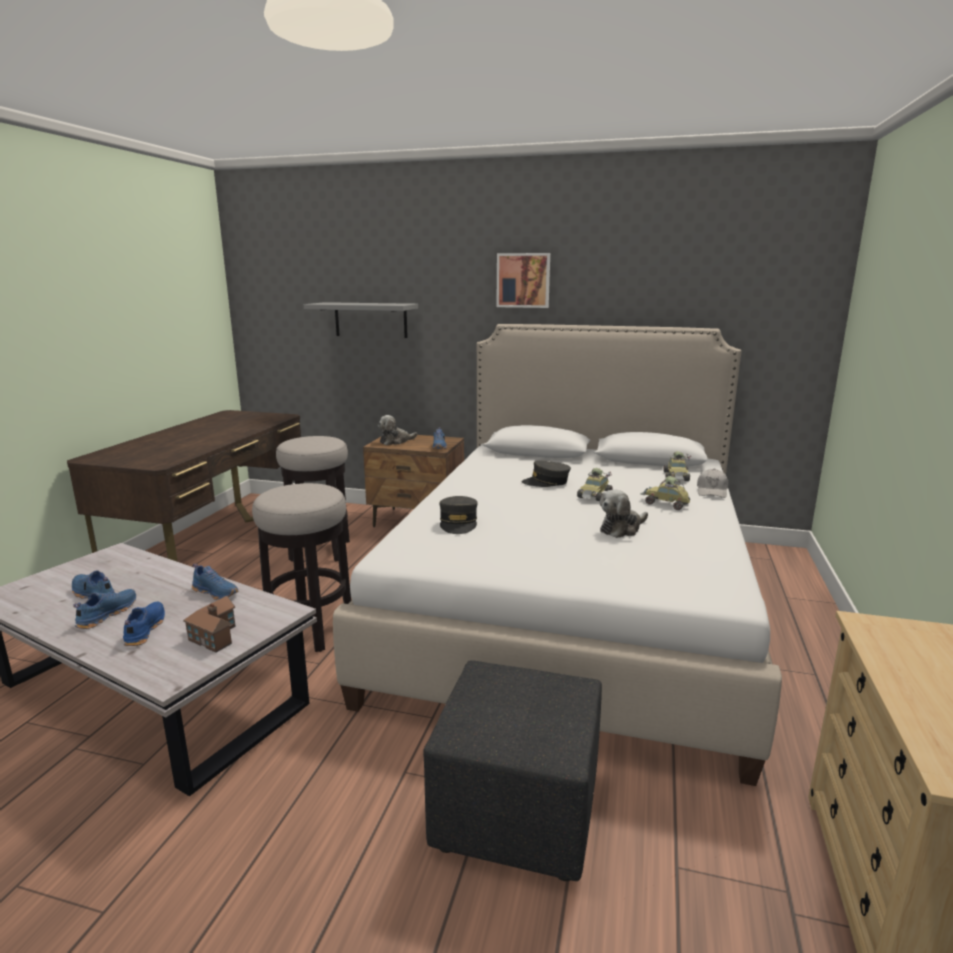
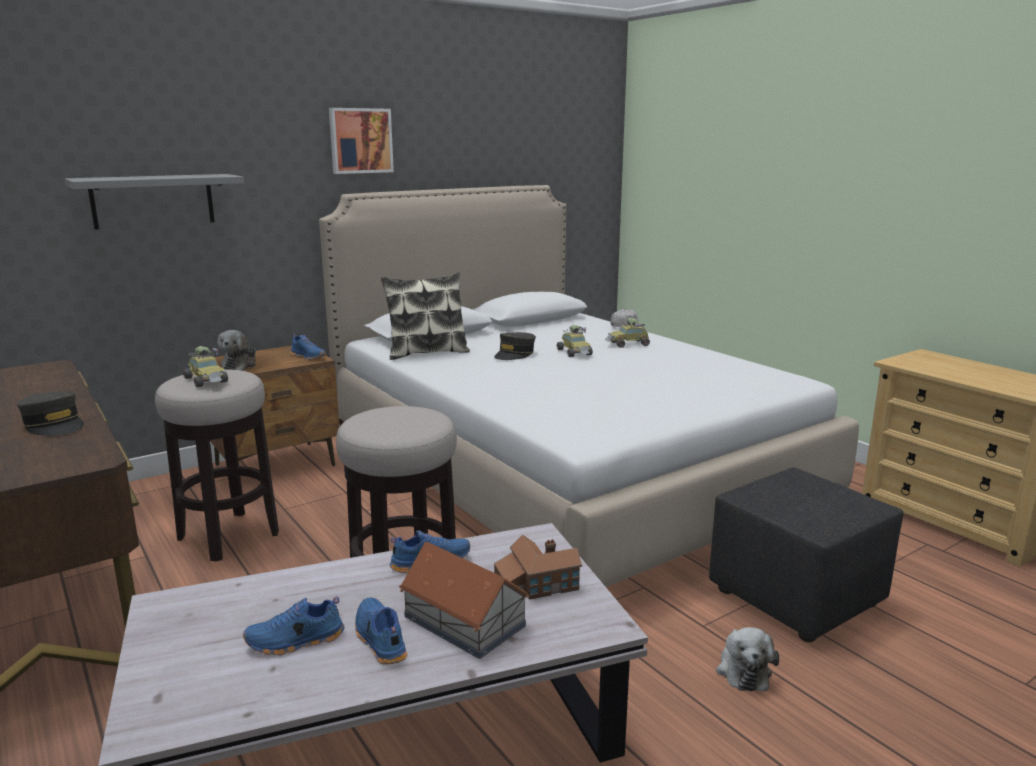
camera: 50 degrees left, 0 degrees up
(144, 630) = (464, 621): blue shoe -> toy house
(458, 523) = (558, 400): grey cap -> grey cap (54, 425)
(497, 463) = (427, 352): none -> pillow
(621, 529) = (652, 367): plush toy -> plush toy (743, 670)
(677, 476) = (582, 325): toy car -> toy car (207, 380)

